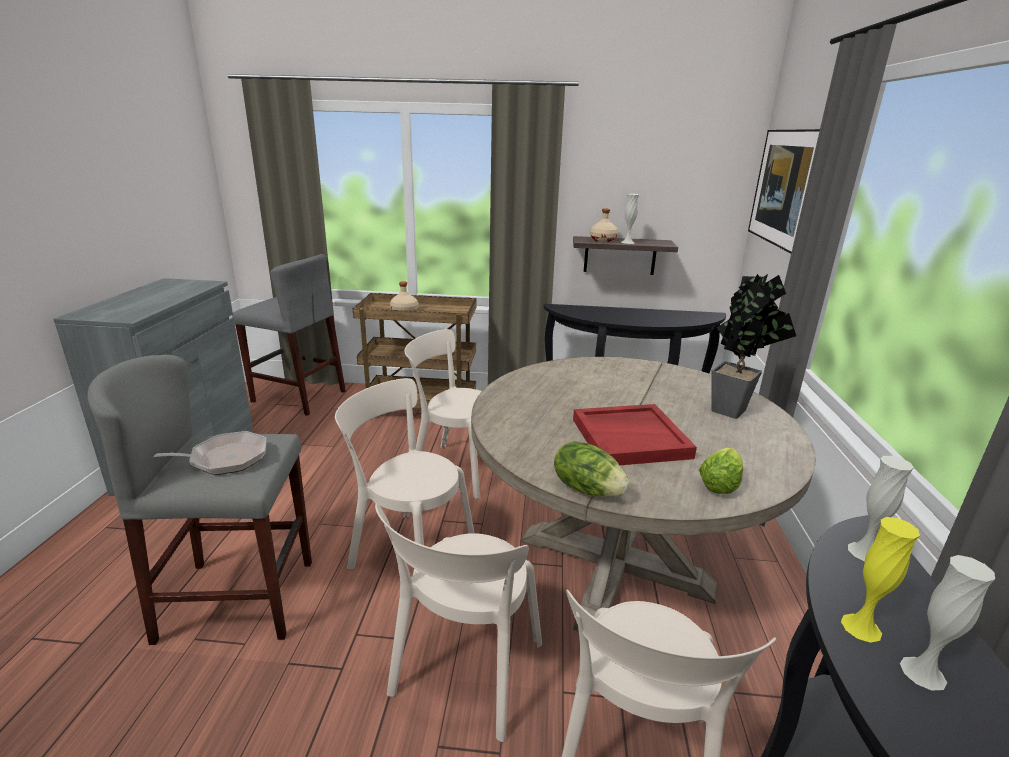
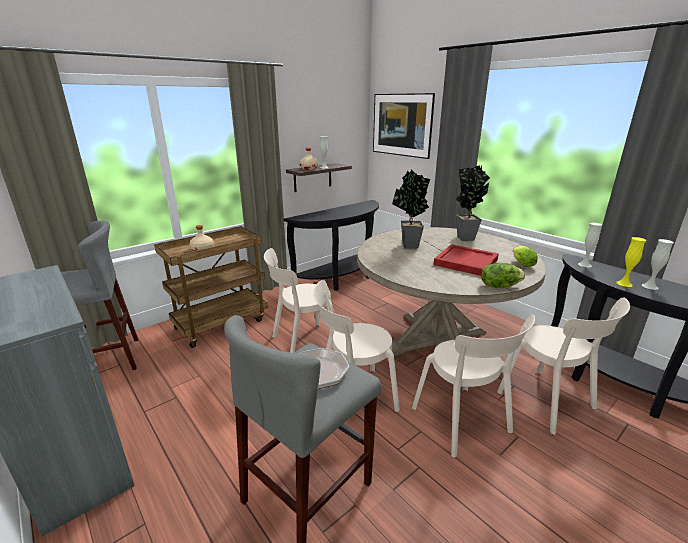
camera: 45 degrees left, 0 degrees up
(604, 386) = (409, 246): none -> potted plant

